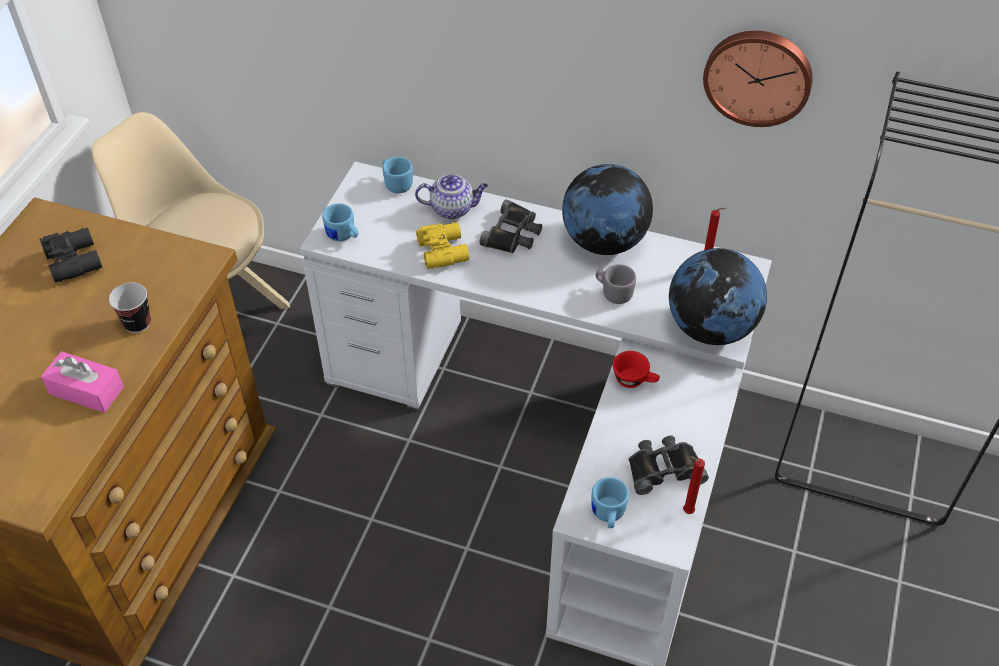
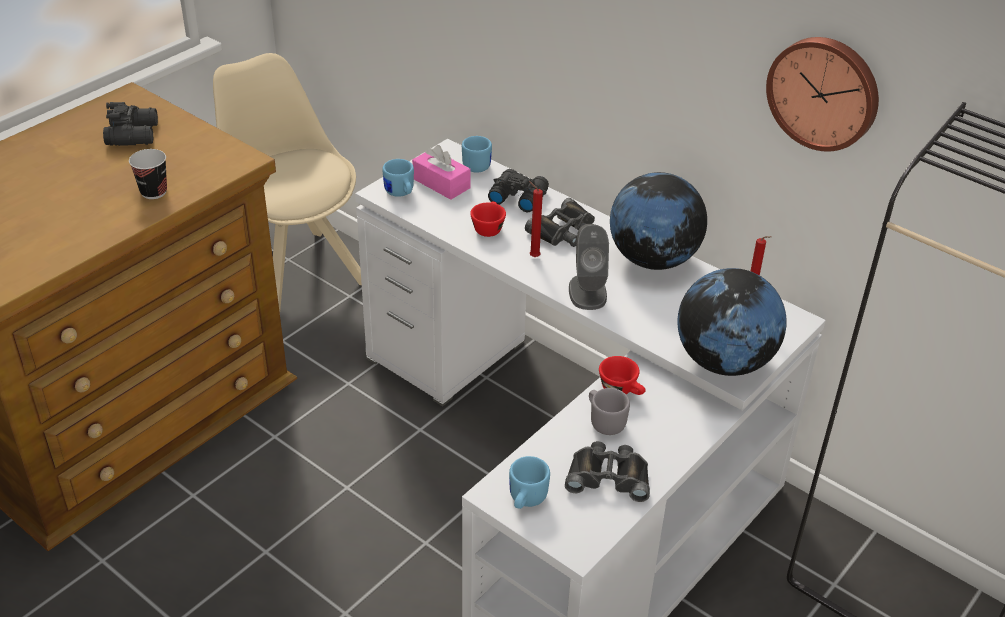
camera: 20 degrees right, 10 degrees down
(86, 390) = (77, 230): pink tissue box -> pink tissue box (441, 183)
(444, 250) = (488, 227): yellow binoculars -> red cup
(453, 209) = (517, 196): teapot -> black binoculars
(564, 292) = (587, 291): none -> grey speaker
(613, 293) = (637, 304): grey mug -> grey mug (605, 421)
(686, 511) = (610, 522): red candle -> red candle (533, 256)

